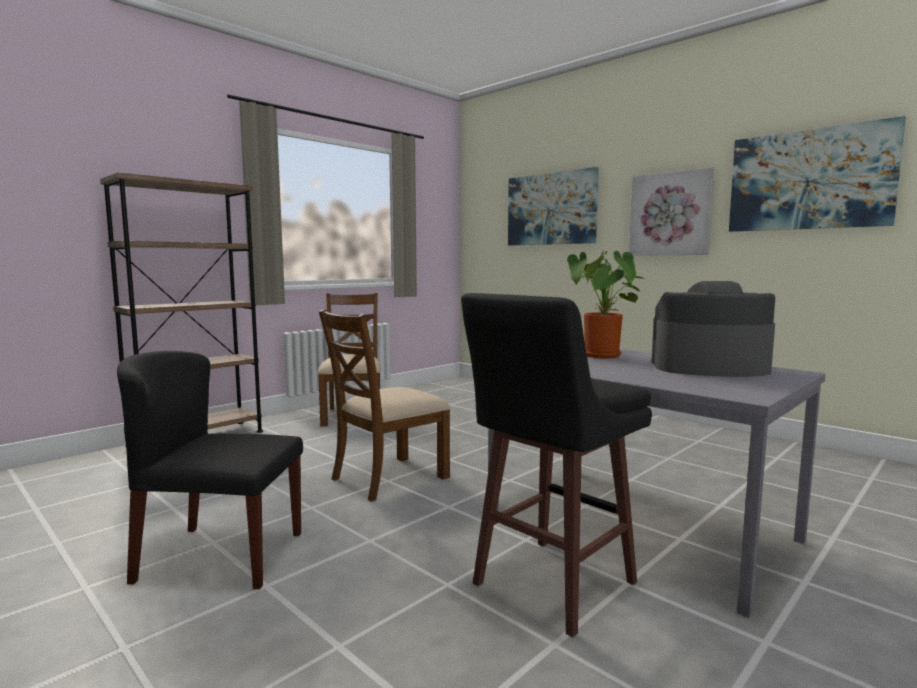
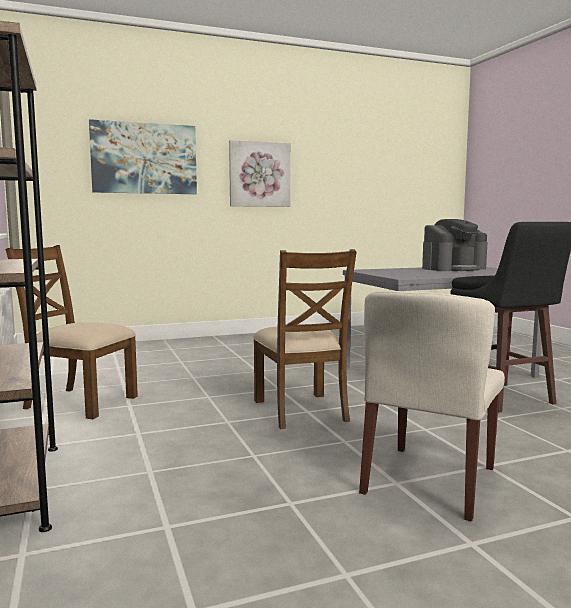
camera: 65 degrees left, 0 degrees up
(220, 556) = (430, 481): black chair -> beige chair
(603, 356) = (403, 271): potted plant -> none
(708, 367) = (453, 269): coffee machine -> coffee machine turned 150 degrees counterclockwise
(809, 180) = (343, 161): picture -> none

